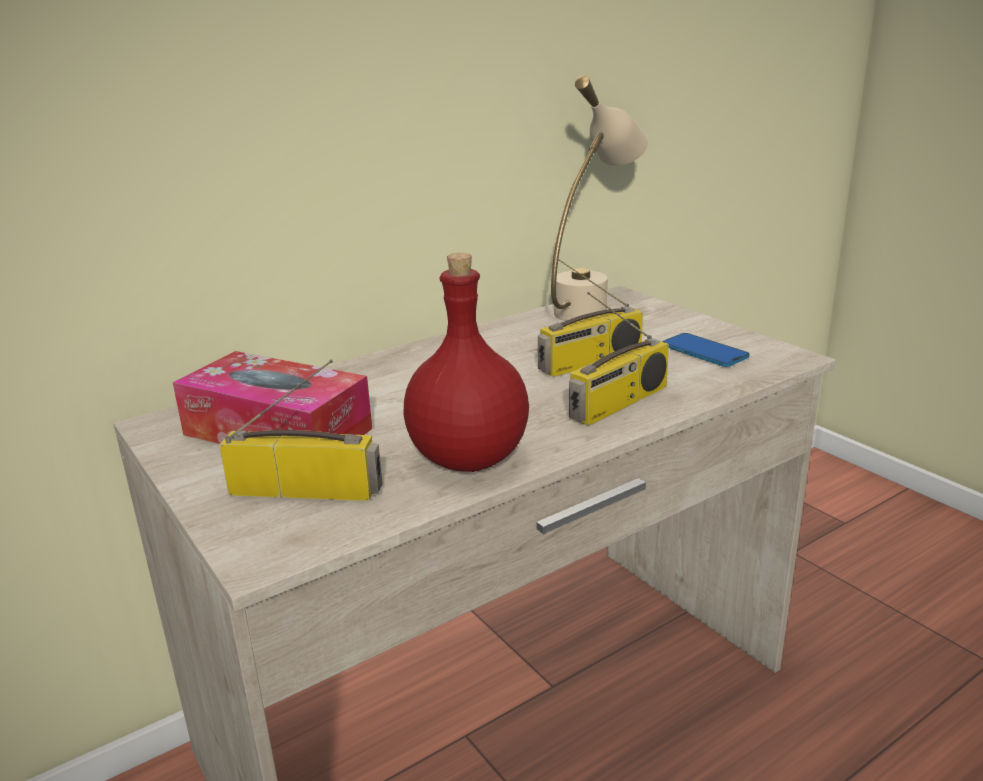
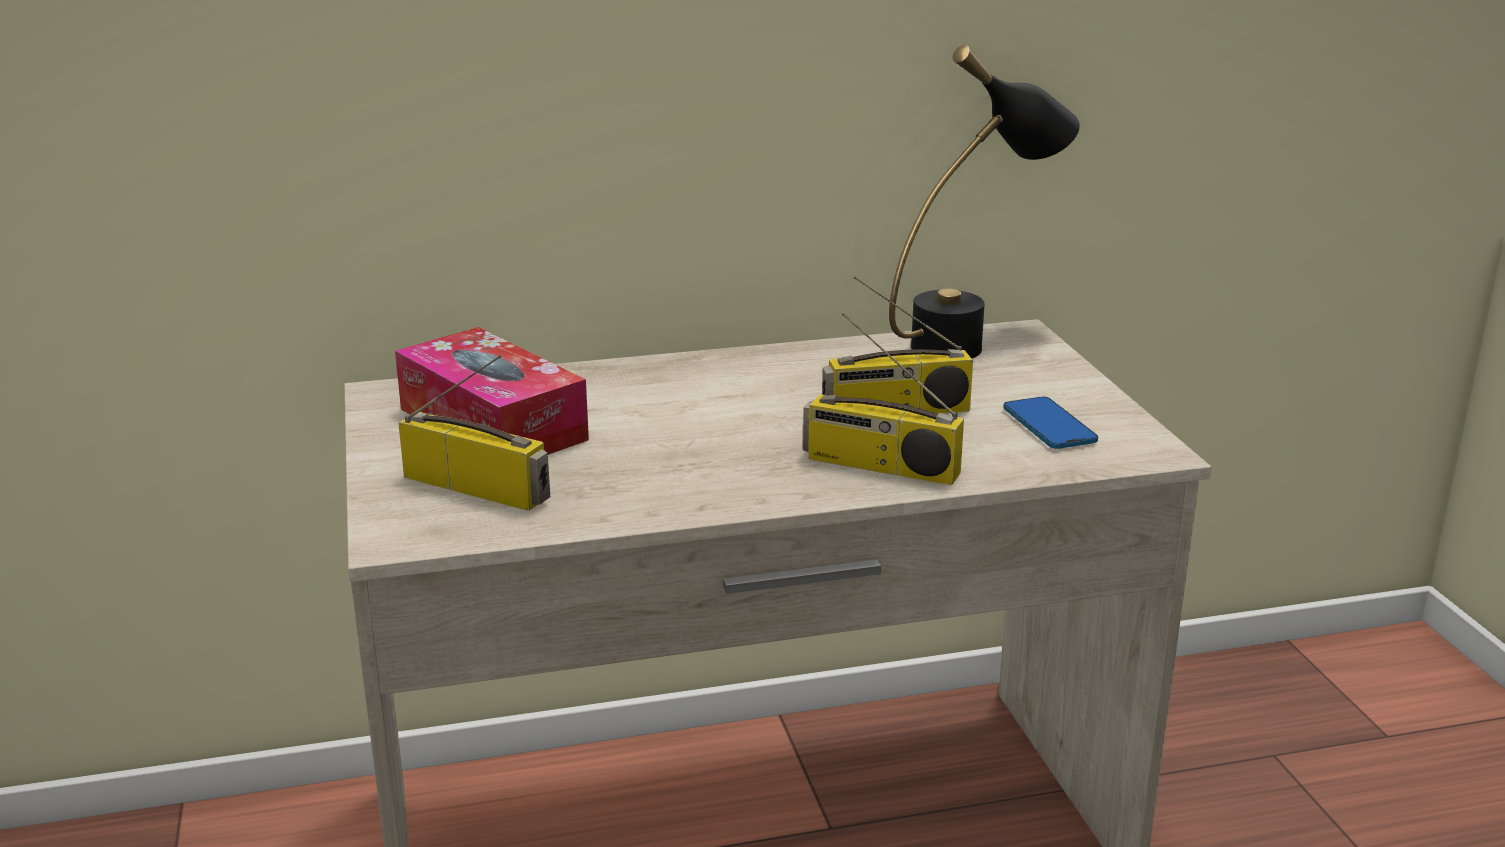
camera: 20 degrees right, 0 degrees up
(470, 458) = (662, 491): red bottle -> none
(592, 305) = (972, 340): beige table lamp -> black table lamp
(619, 404) = (879, 466): radio -> radio turned 45 degrees clockwise

